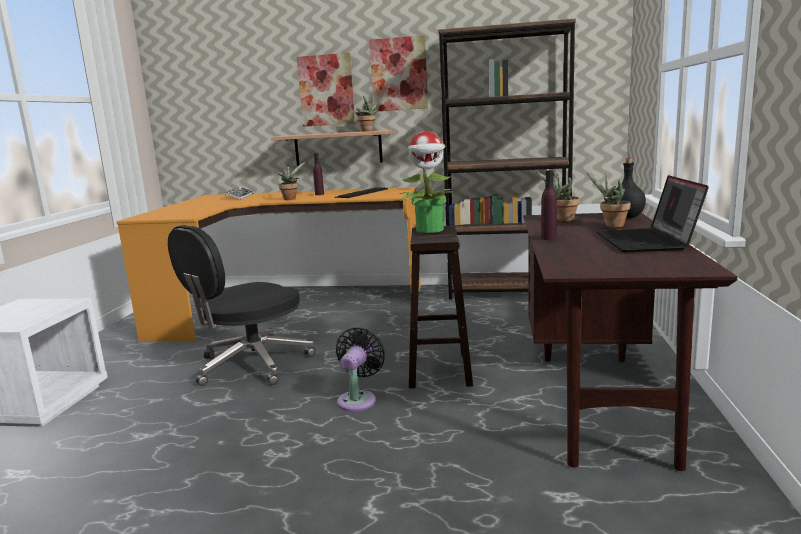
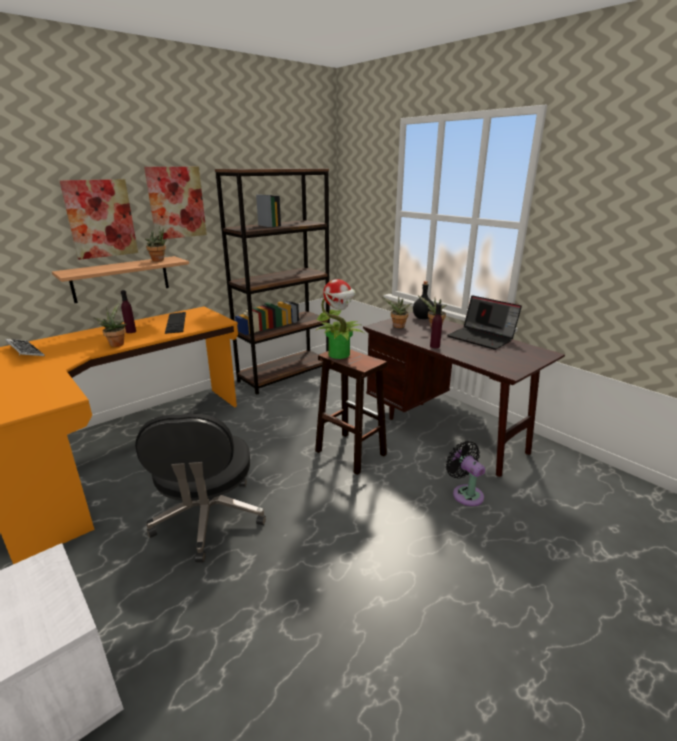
camera: 50 degrees left, 10 degrees up
(358, 399) = (344, 499): black fan -> black fan (465, 493)

